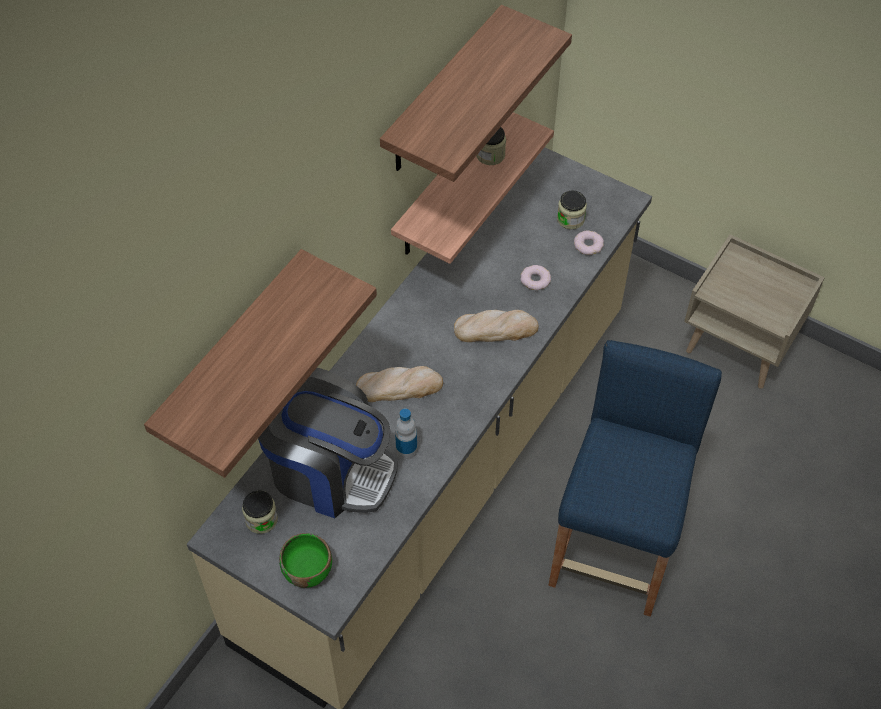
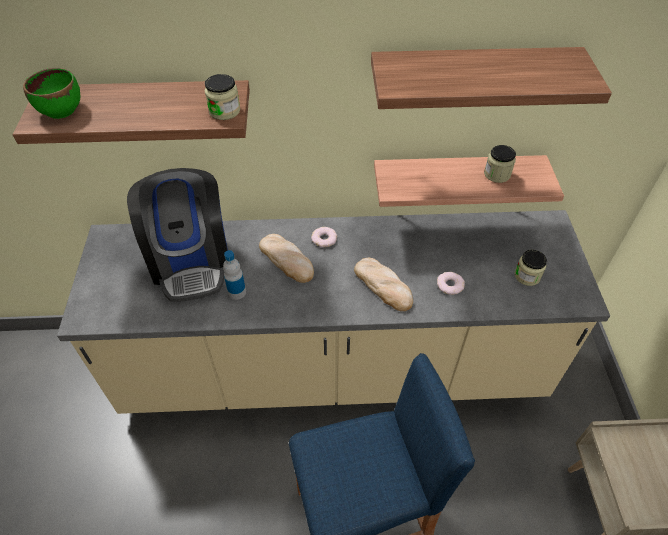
camera: 55 degrees right, 5 degrees down
(261, 519) = (130, 248): jar -> jar (224, 111)
(308, 570) = (102, 293): green bowl -> green bowl (61, 110)
(588, 245) = (516, 300): donut -> donut (324, 239)

